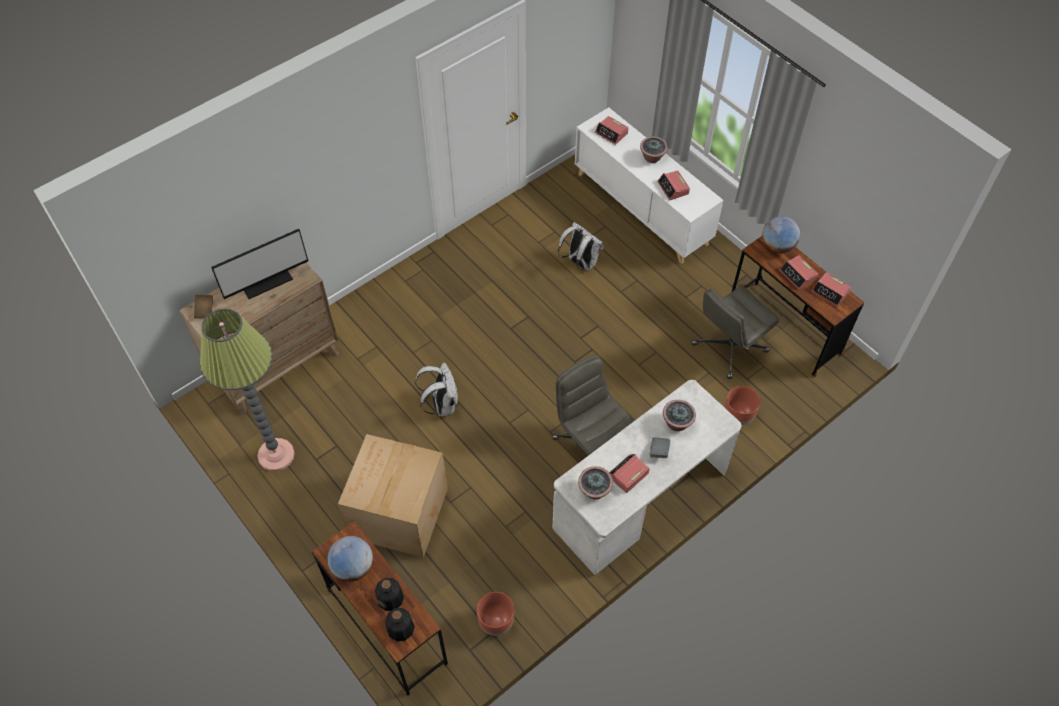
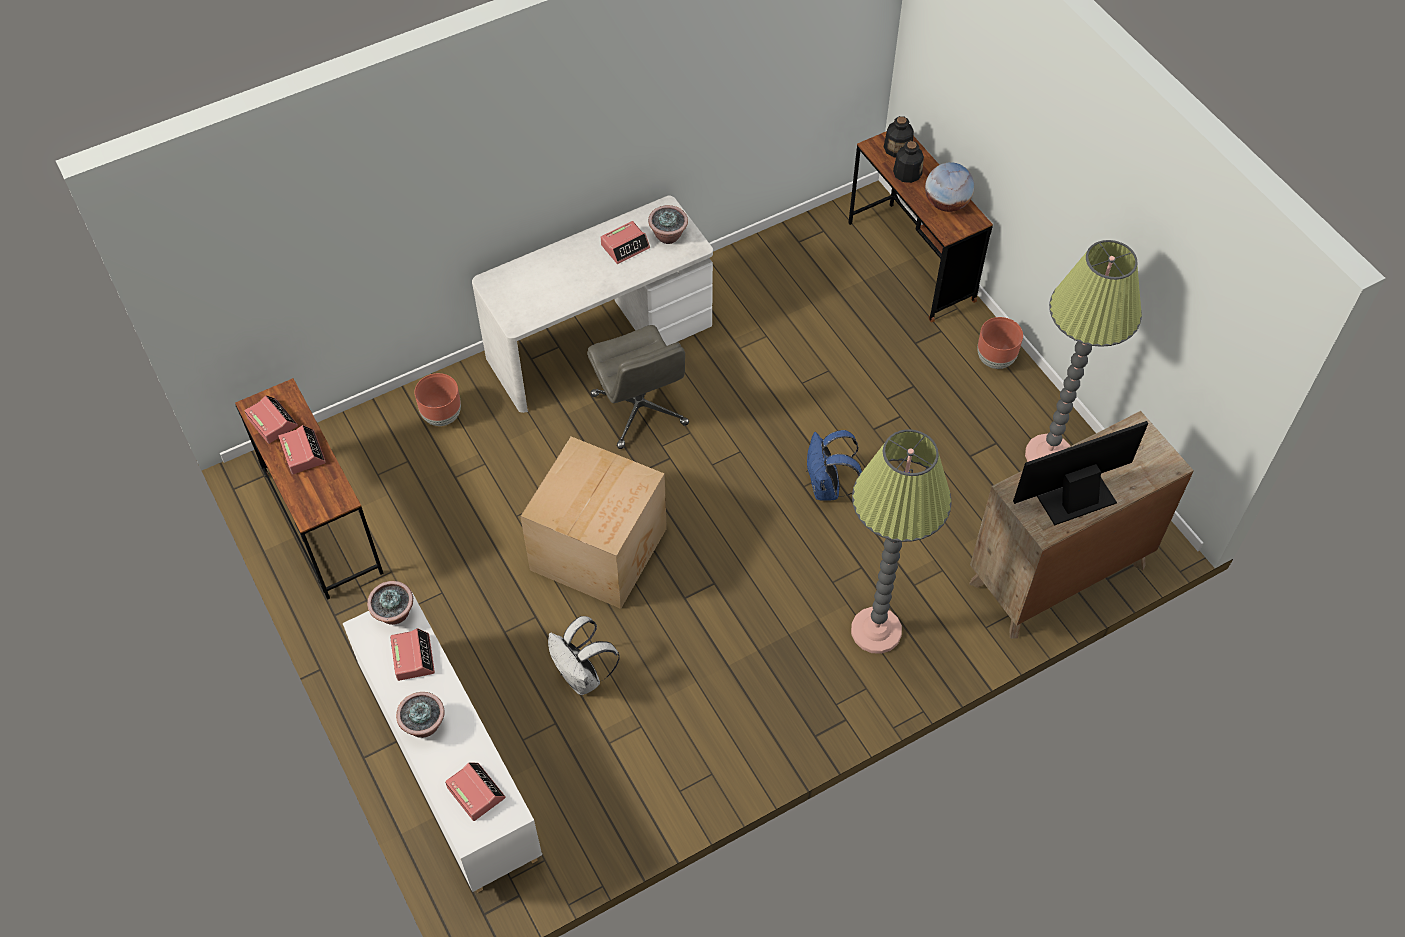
camera: 170 degrees left, 0 degrees up
(205, 310) = (1156, 464): brown book -> none
(397, 513) = (894, 367): cardboard box -> cardboard box (601, 548)
(400, 314) = (876, 631): none -> floor lamp
(441, 404) = (827, 488): white backpack -> blue backpack
(496, 622) = (792, 249): brown planter -> brown planter (995, 359)
(659, 451) = (581, 265): grey book -> none
(677, 423) = (548, 290): potted plant -> potted plant (394, 614)
(729, 348) = (413, 506): grey office chair -> none
(777, 246) = (308, 501): globe -> none

